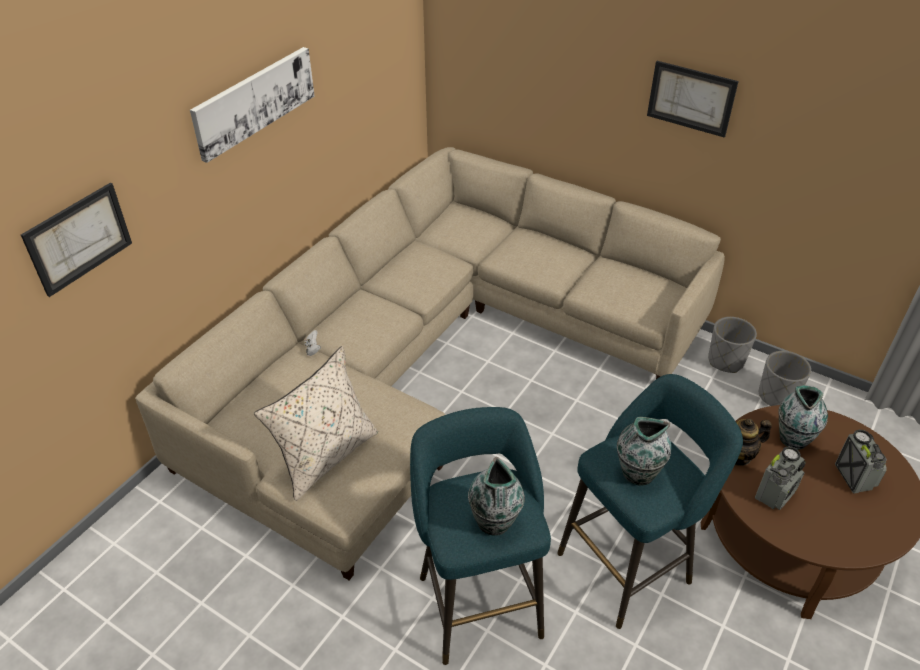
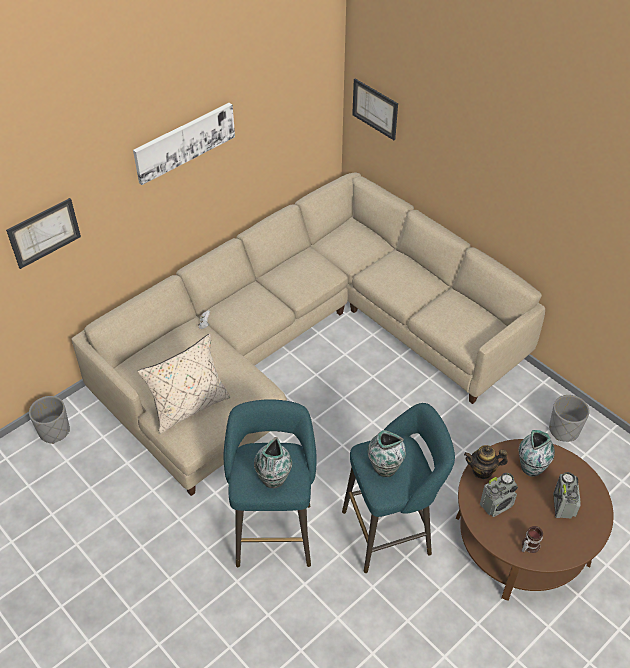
camera: 15 degrees right, 5 degrees up
(691, 98) = (523, 184): picture -> picture (375, 109)
(726, 361) = (535, 392): grey planter -> grey planter (54, 431)
(839, 536) = (529, 545): none -> mug

